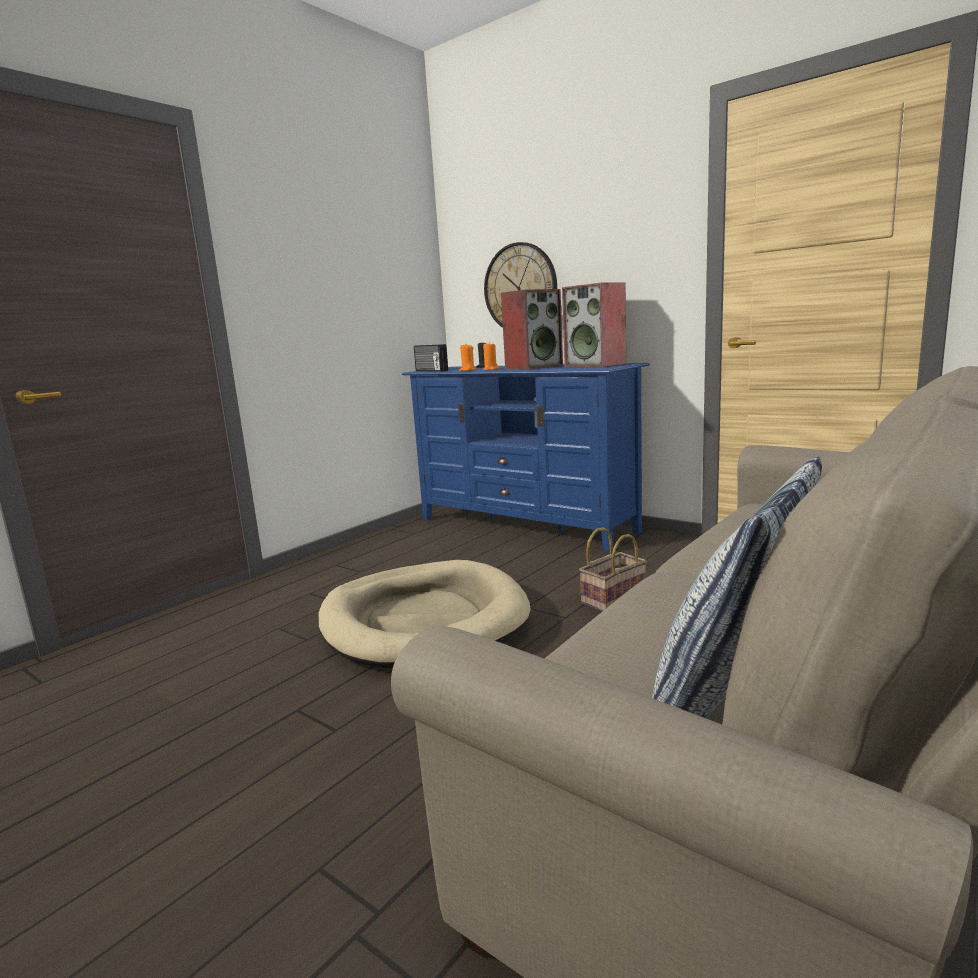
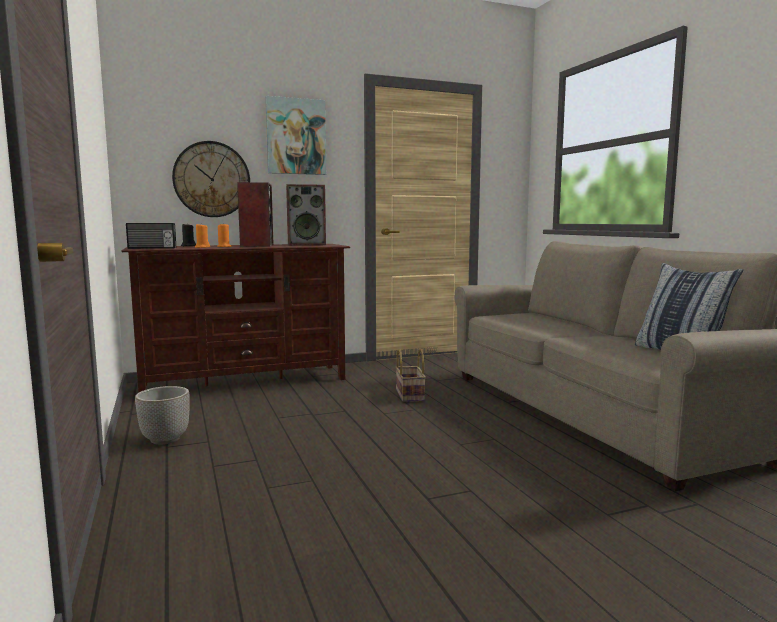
camera: 60 degrees left, 5 degrees down
(350, 558) = (165, 439): none -> planter
(424, 620) = (352, 440): beige dog bed -> none
(526, 525) = (245, 381): blue tv stand -> brown tv stand
(609, 215) = (296, 136): none -> picture

